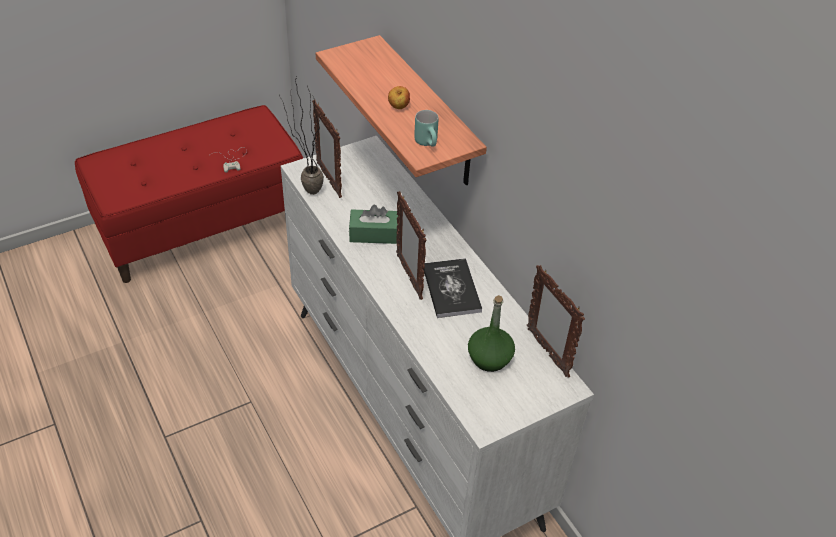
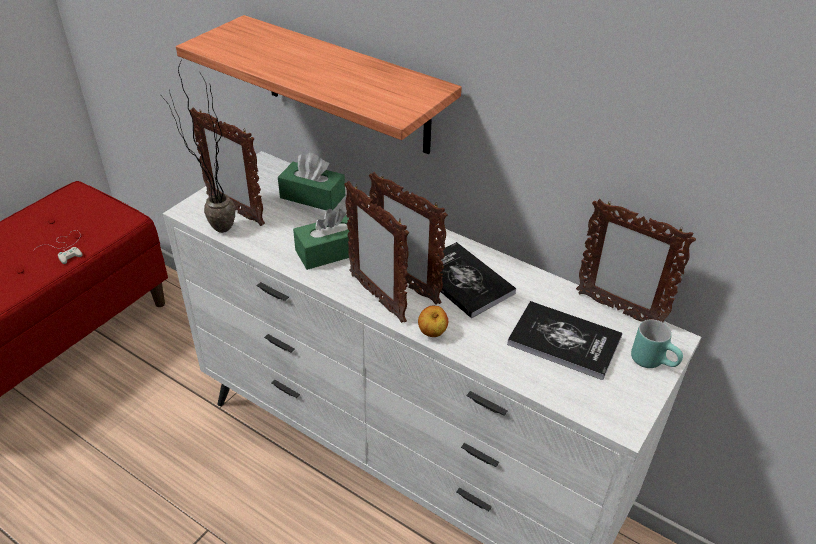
camera: 25 degrees left, 5 degrees down
(383, 279) = (377, 297): none -> picture frame
(389, 186) = (312, 197): none -> green tissue box
(398, 107) = (325, 74): apple -> apple (432, 333)
(429, 143) = (393, 98): turquoise mug -> turquoise mug (654, 361)
(489, 358) = (564, 341): green bottle -> book

